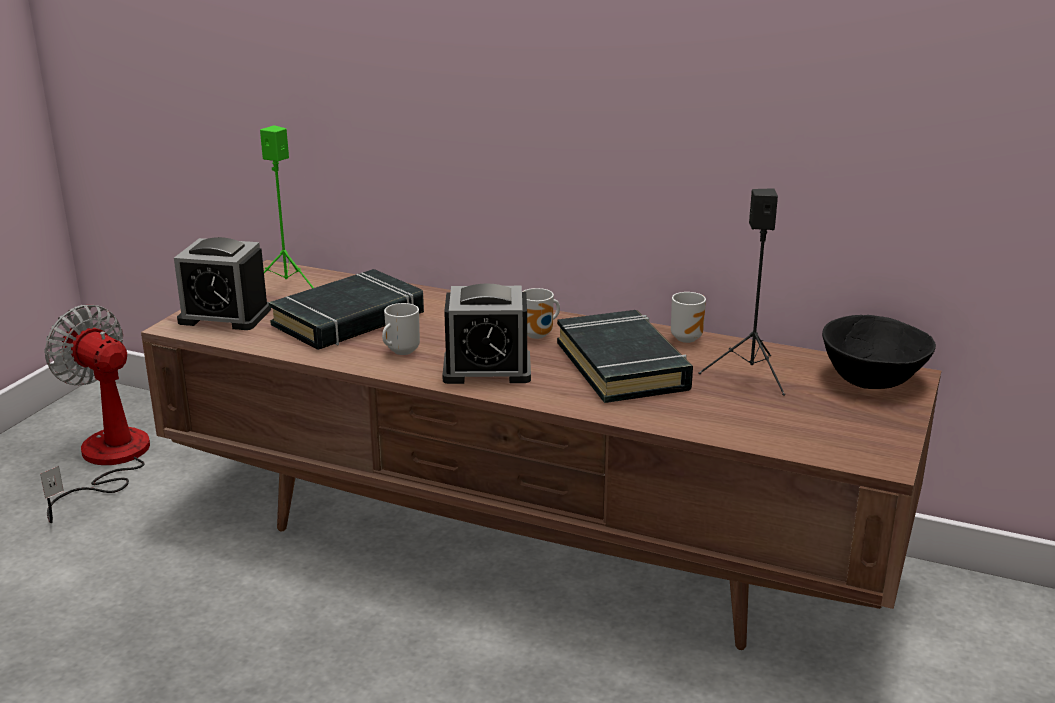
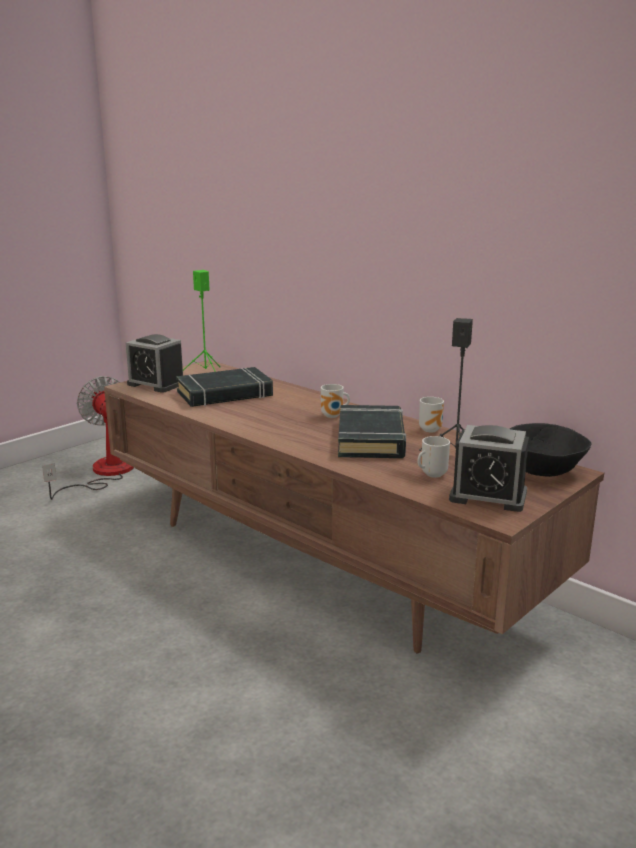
camera: 20 degrees right, 5 degrees down
(400, 351) = (238, 414): mug -> mug (431, 474)
(487, 369) = (281, 429): alarm clock -> alarm clock (488, 496)

